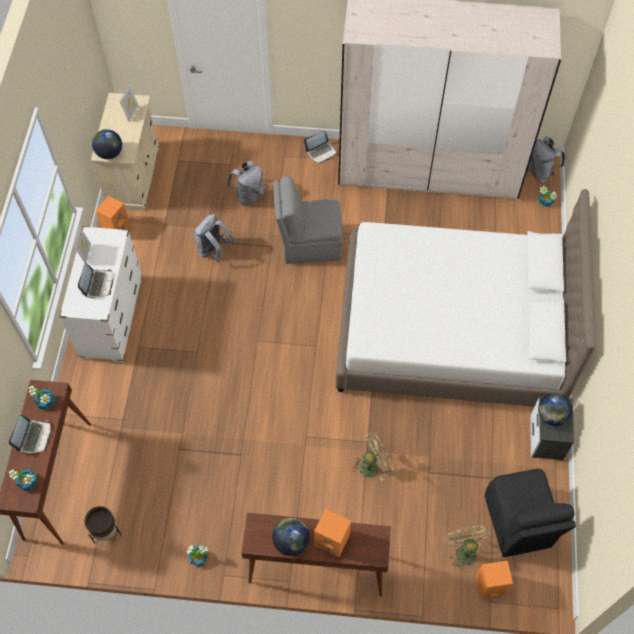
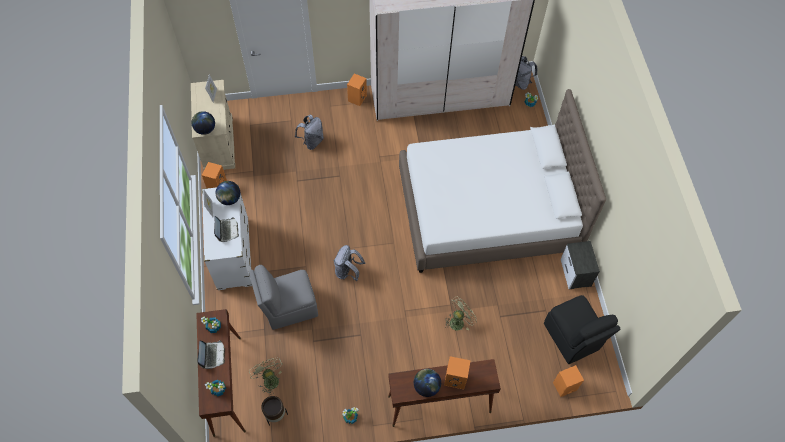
camera: 15 degrees left, 0 degrees up
(213, 251) = (297, 188): grey backpack -> grey backpack (348, 272)
(309, 244) = (367, 168): grey chair -> grey chair (289, 307)
(321, 152) = (357, 98): laptop -> orange speaker
(463, 550) = (539, 366): green fan -> green fan (269, 379)
(551, 416) = (579, 256): globe -> globe (229, 199)

